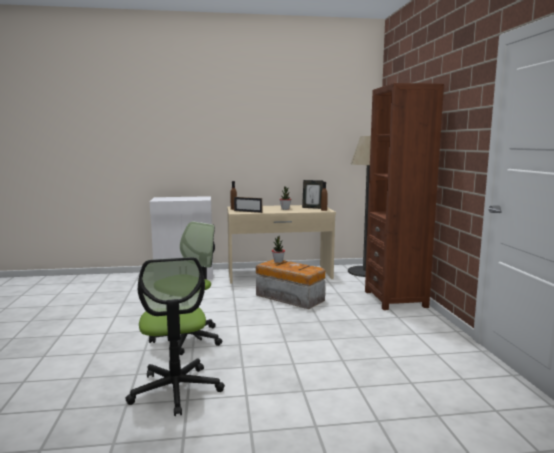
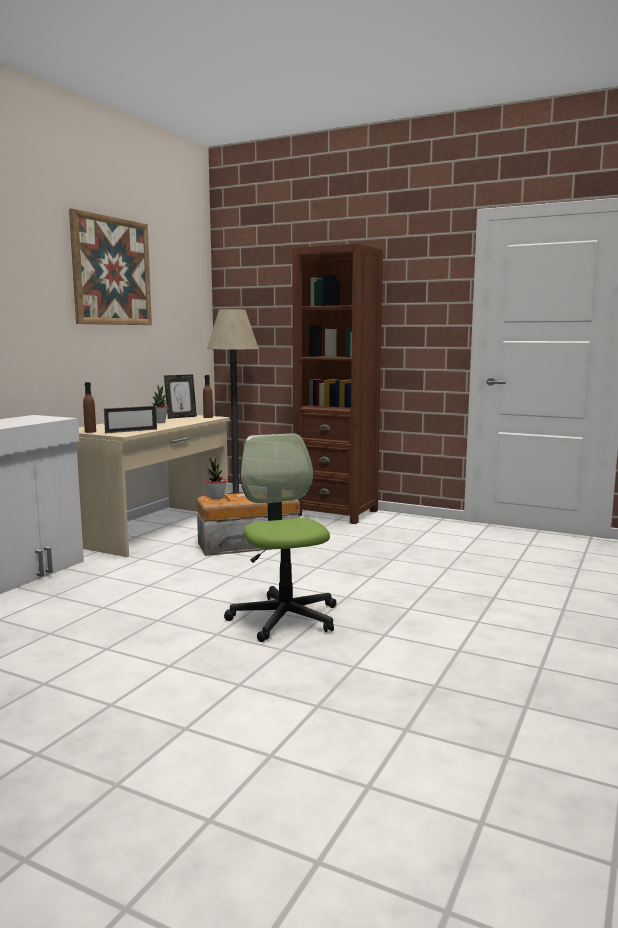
camera: 55 degrees left, 0 degrees up
(176, 390) = (429, 651): office chair -> none
(279, 115) = (112, 271): none -> picture

